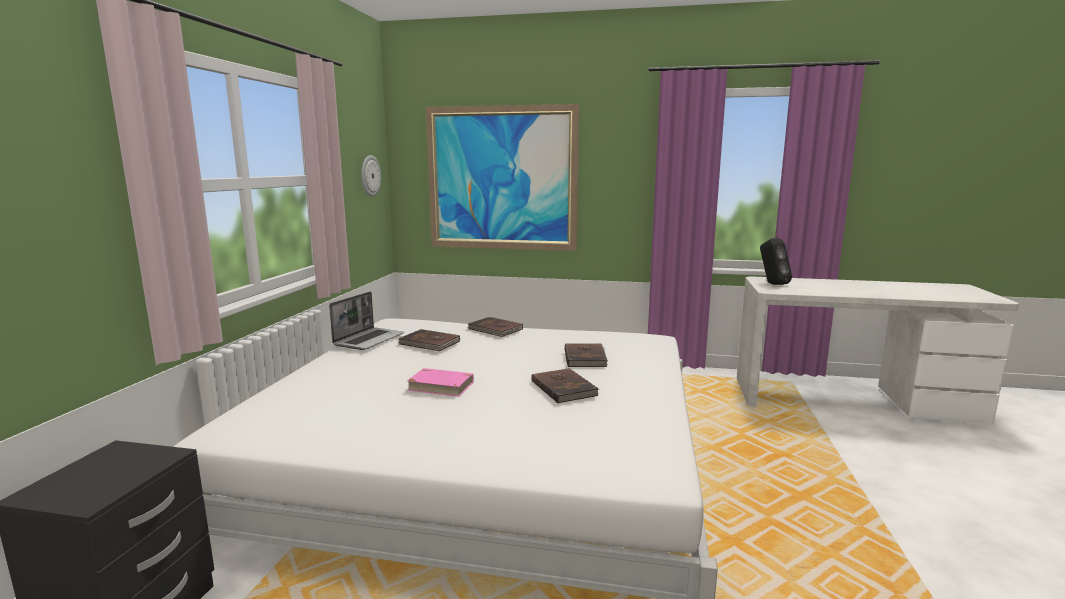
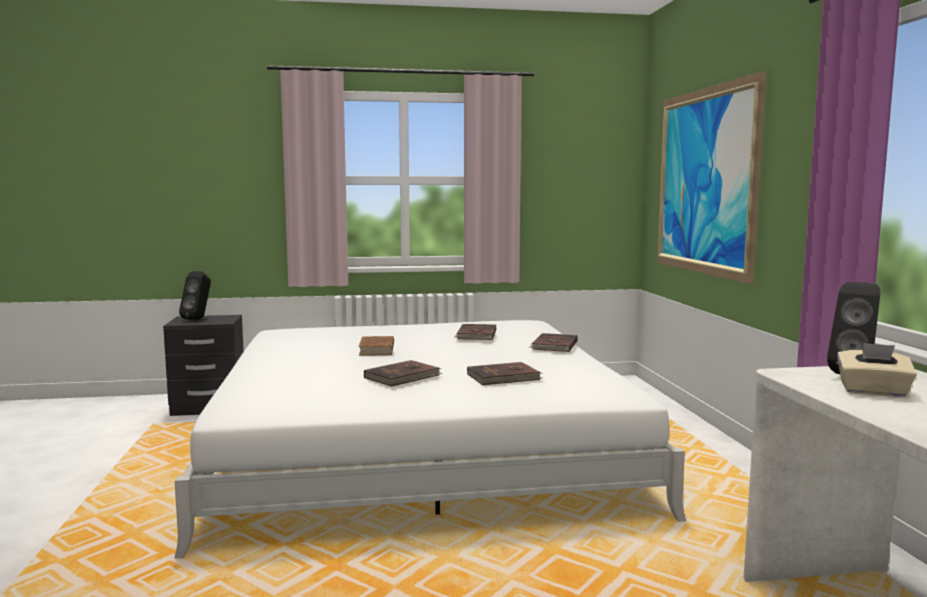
camera: 70 degrees right, 5 degrees down
(86, 479) = (198, 319): none -> black speaker
(369, 340) = (463, 323): laptop -> none
(370, 176) = (597, 179): wall clock -> none
(440, 386) = (377, 349): pink book -> brown book
(807, 288) = (873, 391): none -> beige tissue box

